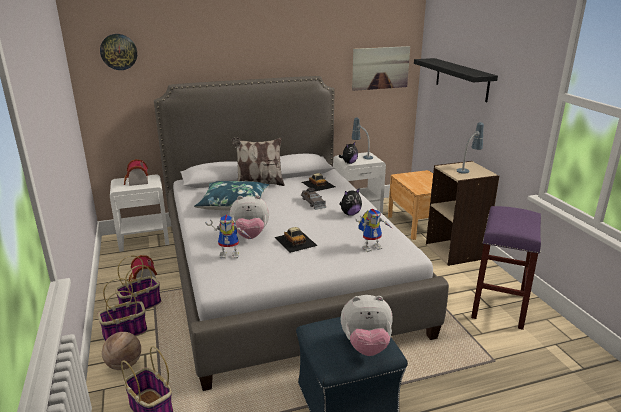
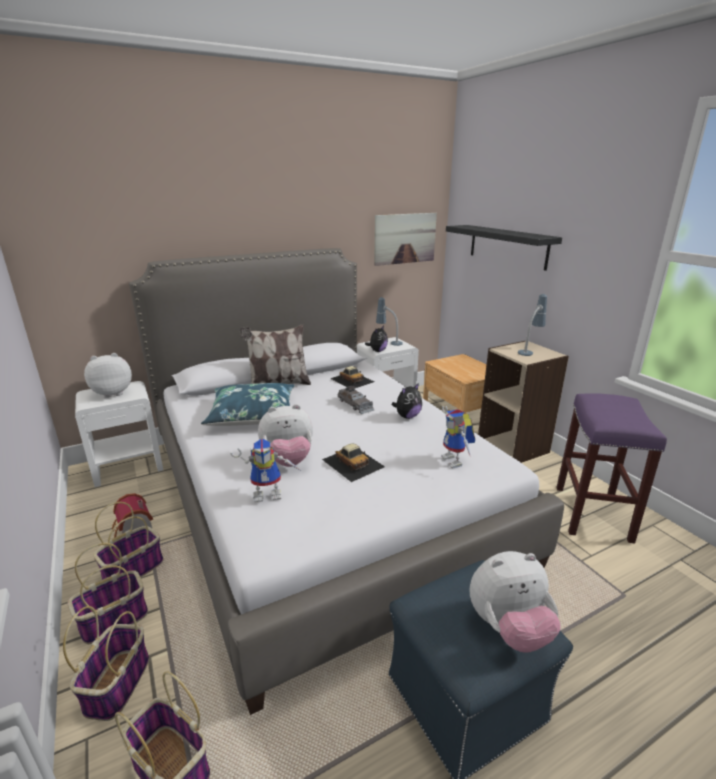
camera: 10 degrees left, 0 degrees up
(118, 52) = (74, 218): wall clock -> none
(124, 365) = (117, 683): basketball -> basket
(137, 182) = (113, 393): toy house -> plush toy
(372, 246) = (456, 461): toy robot -> toy robot turned 105 degrees clockwise

